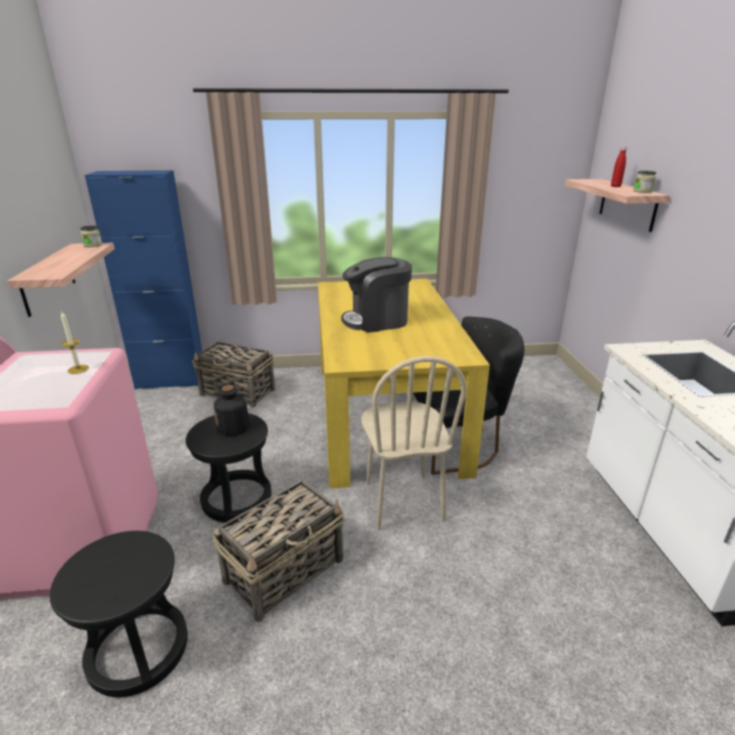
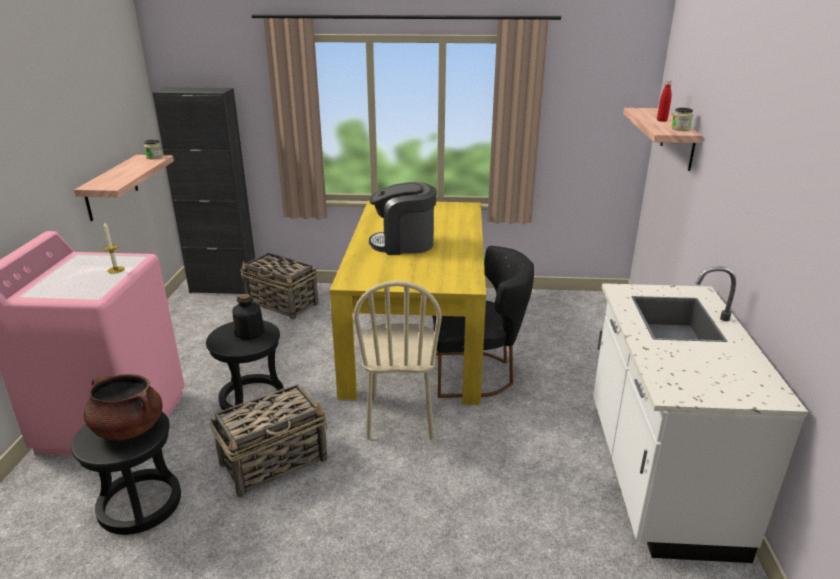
camera: 10 degrees right, 0 degrees up
(122, 565) = (128, 429): none -> brown cooking pot
(171, 381) = (224, 287): blue cabinet -> black cabinet

